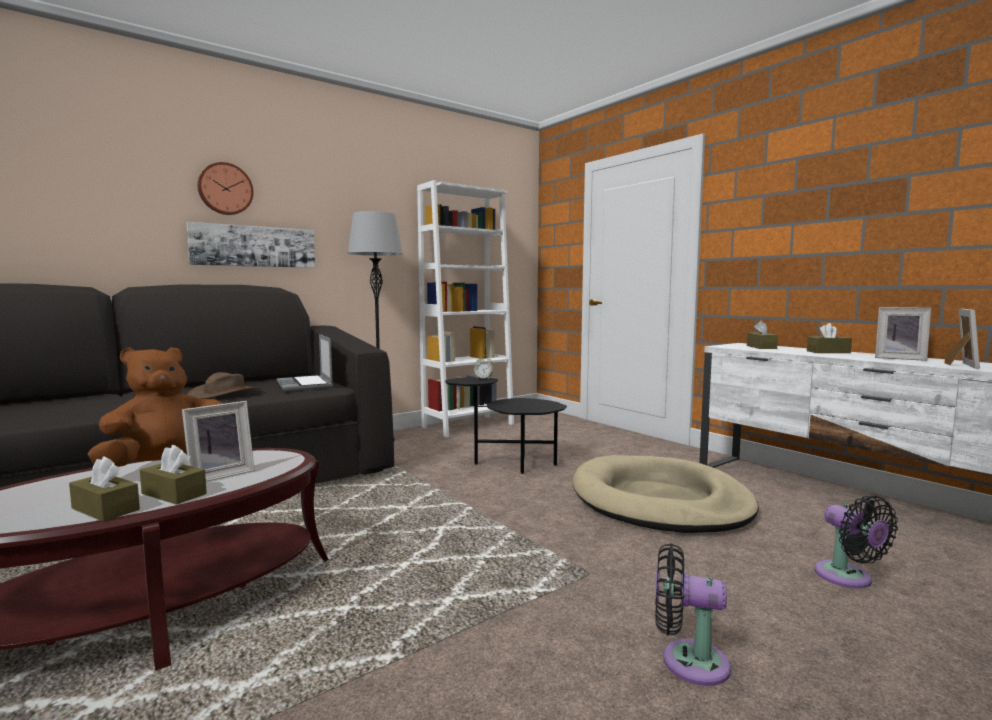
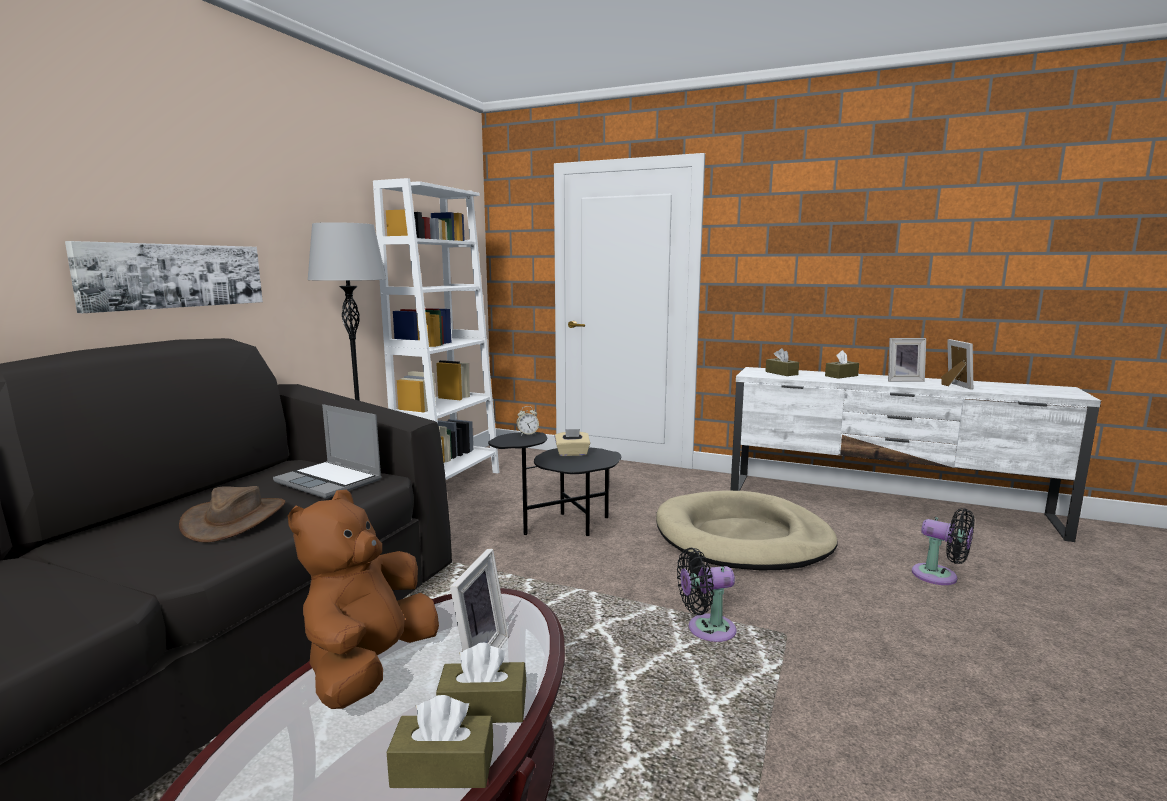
camera: 30 degrees left, 5 degrees up
(225, 189) = (123, 184): wall clock -> none
(527, 402) = (572, 453): none -> beige tissue box
(687, 661) = (942, 691): black fan -> black fan (706, 630)

